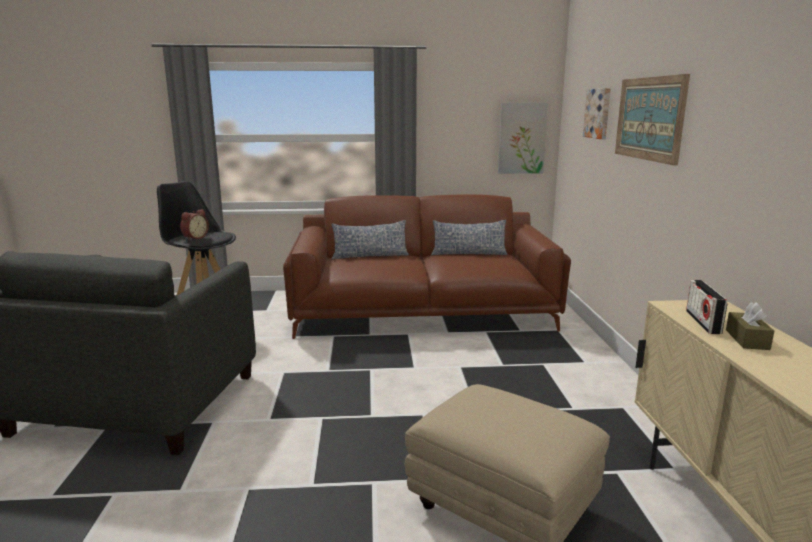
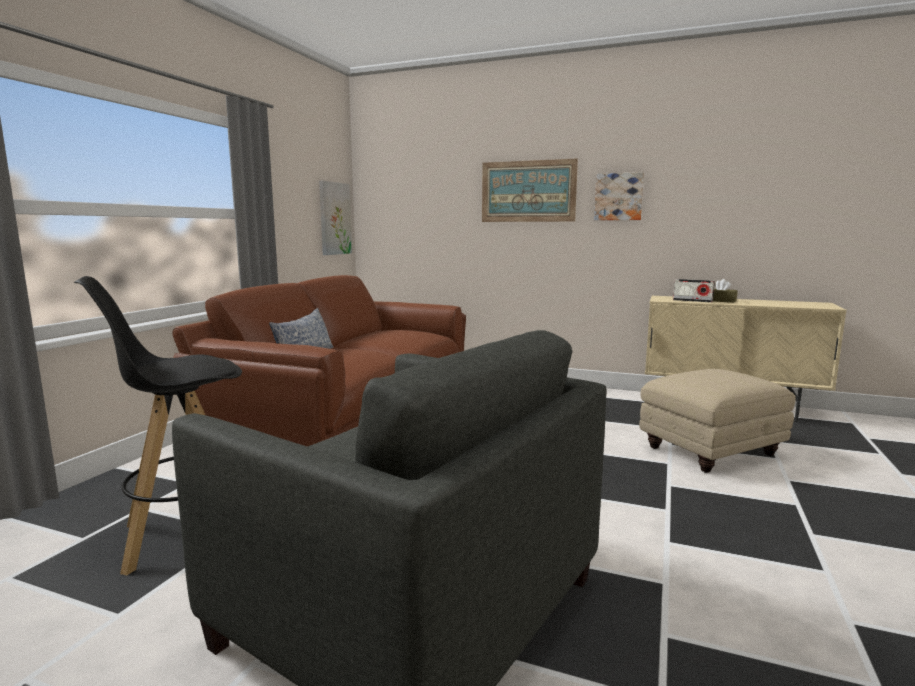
camera: 65 degrees left, 5 degrees down
(194, 238) = (187, 368): alarm clock -> none
(468, 253) = (366, 335): pillow -> none
(598, 113) = (440, 191): picture -> picture (618, 197)

